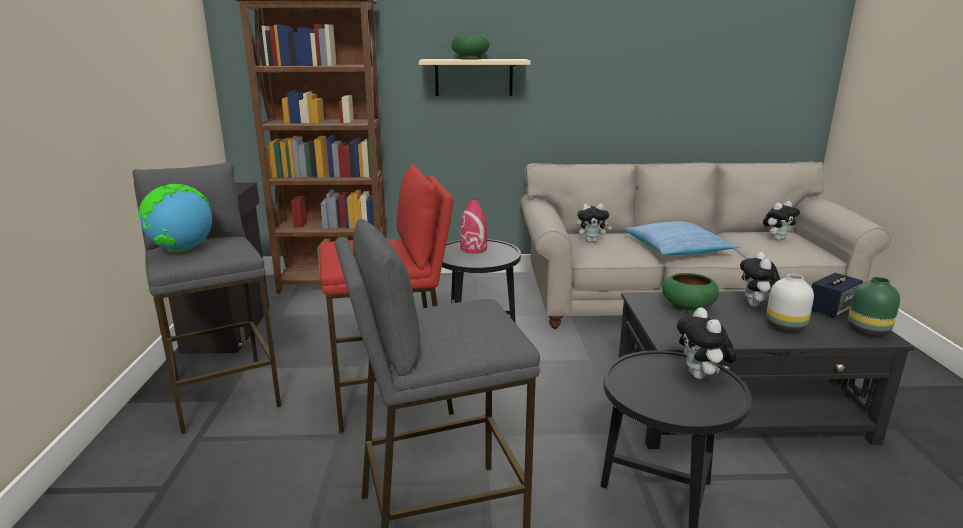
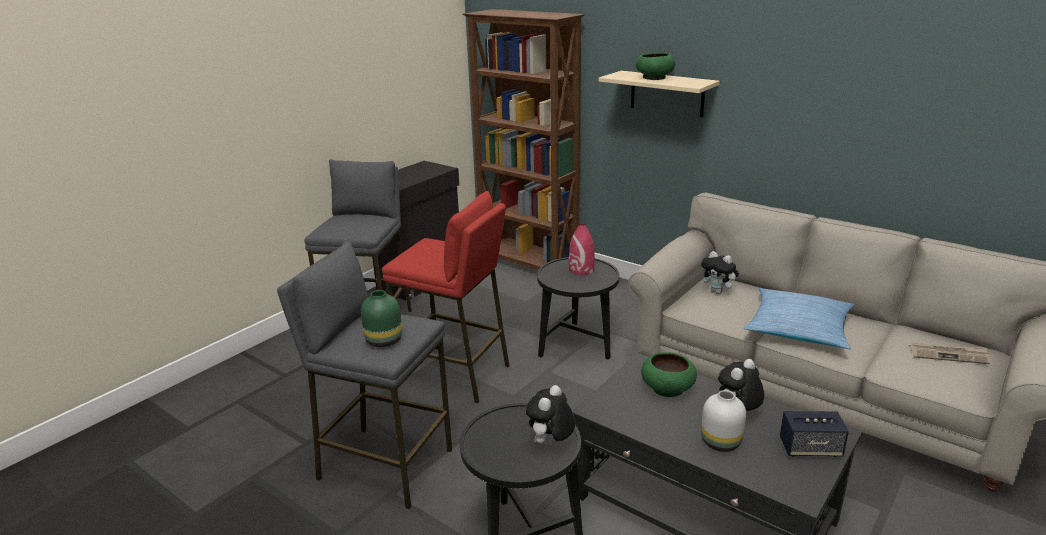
camera: 40 degrees right, 5 degrees up
(181, 250) = (340, 222): globe -> none
(777, 238) = (948, 355): plush toy -> newspaper
(868, 330) = (801, 483): green vase -> green vase (385, 341)

